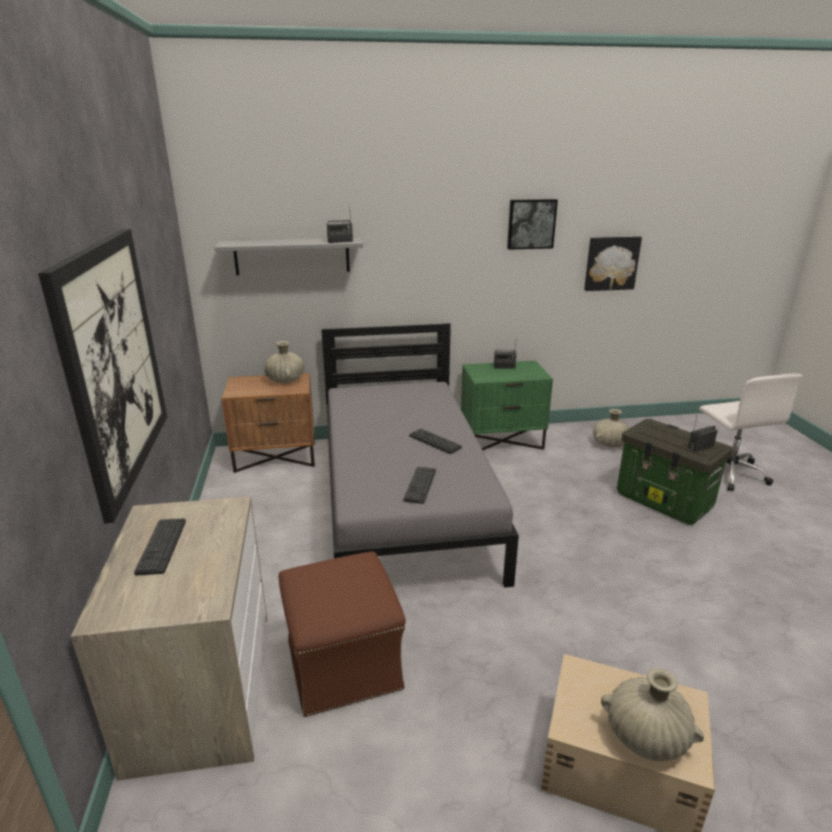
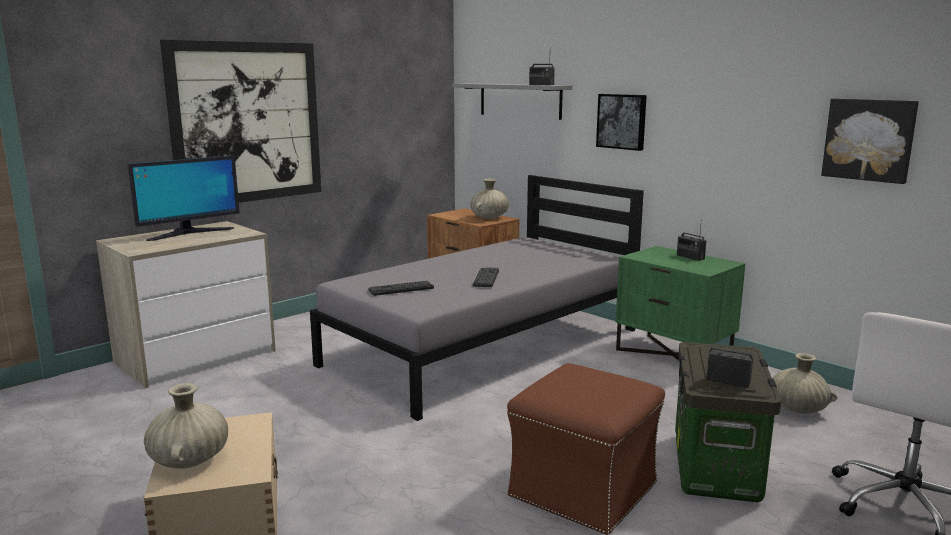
camera: 55 degrees right, 10 degrees down
(161, 546) = (189, 233): keyboard -> monitor
(343, 663) = (252, 385): brown ottoman -> brown ottoman (584, 489)
(531, 224) = (749, 76): picture -> picture (622, 121)

